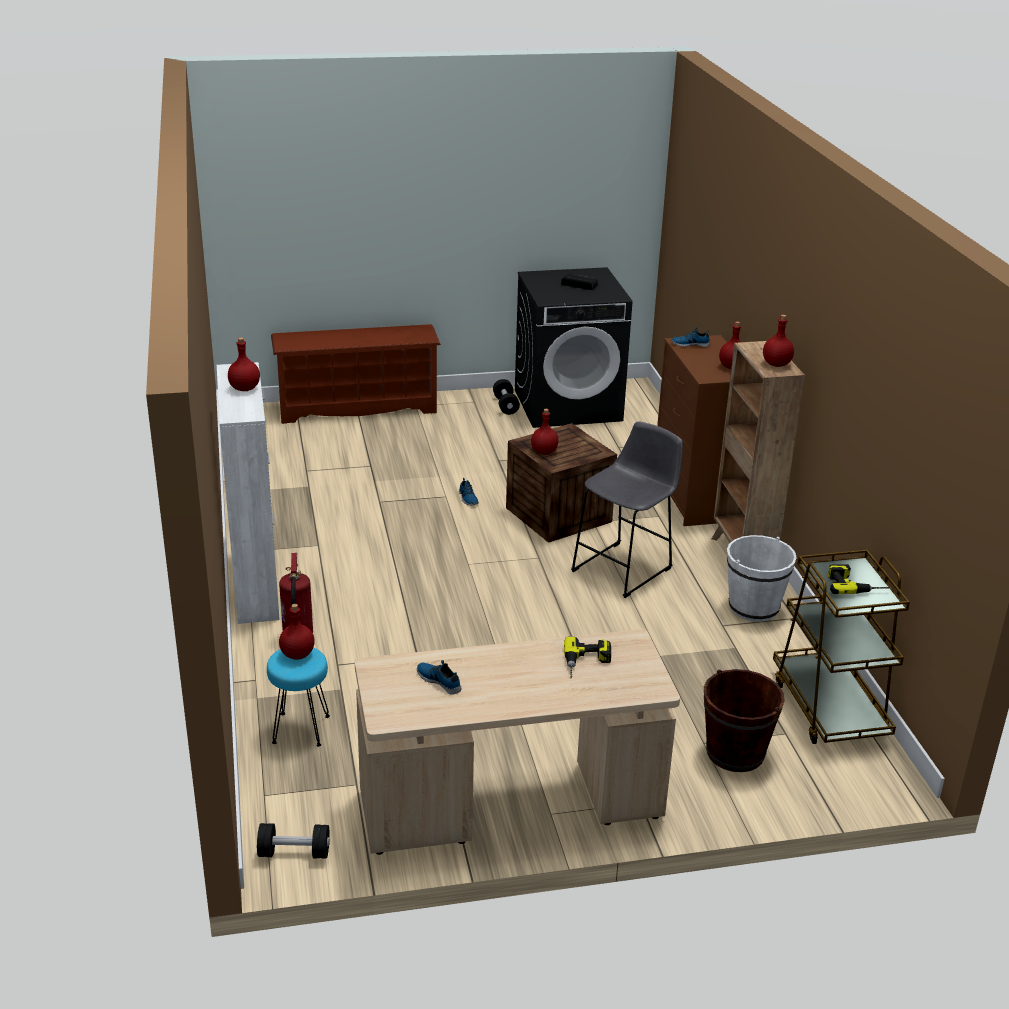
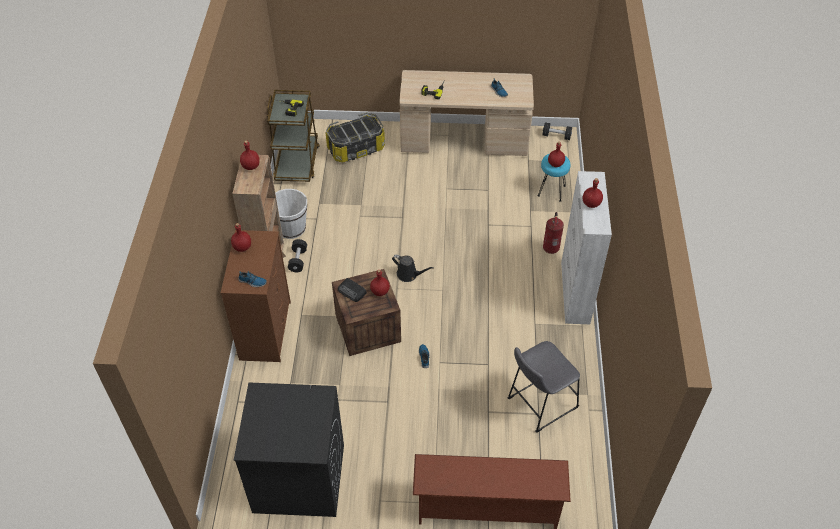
camera: 165 degrees left, 20 degrees up
(505, 405) = (353, 488): black dumbbell -> black dumbbell (298, 260)
(527, 575) = (409, 274): none -> black watering can
(579, 284) = (280, 422): radio -> radio (352, 291)
(626, 568) = (347, 270): grey stool -> grey stool (539, 404)
(735, 753) = (356, 148): brown bucket -> storage box

